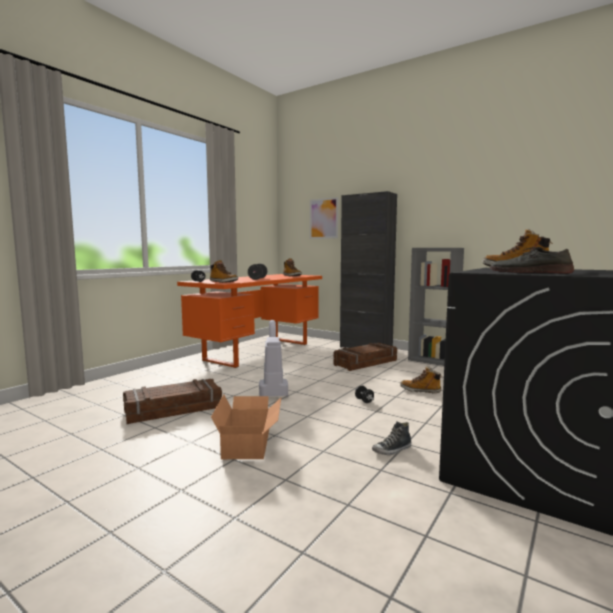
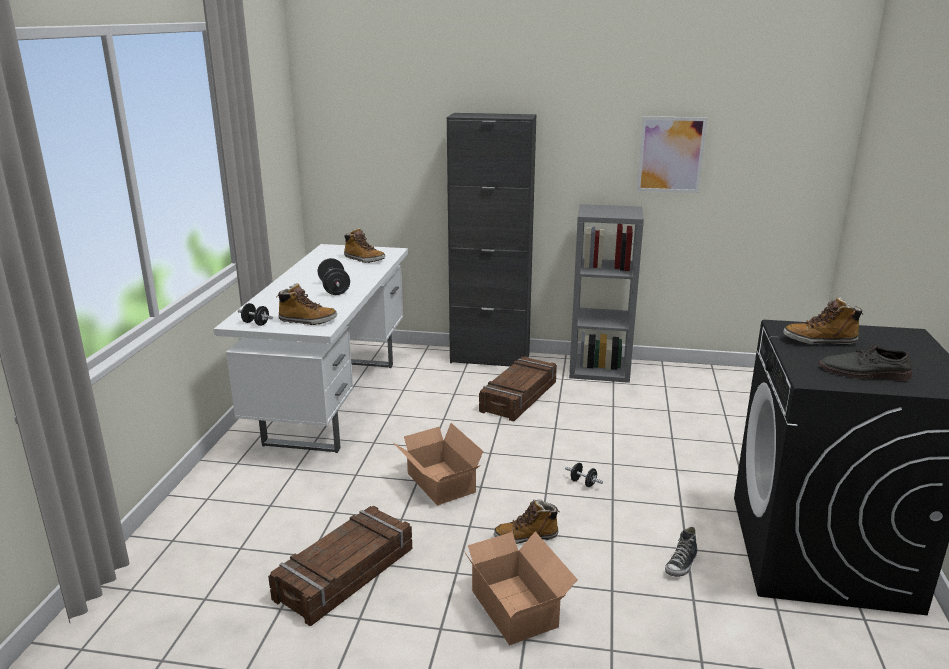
camera: 25 degrees left, 15 degrees up
(258, 351) = (333, 401): orange desk -> white desk
(272, 387) = (439, 484): vacuum cleaner -> cardboard box
(324, 218) = (397, 143): picture -> picture (671, 154)
(420, 390) = (632, 444): boot -> boot (526, 537)

